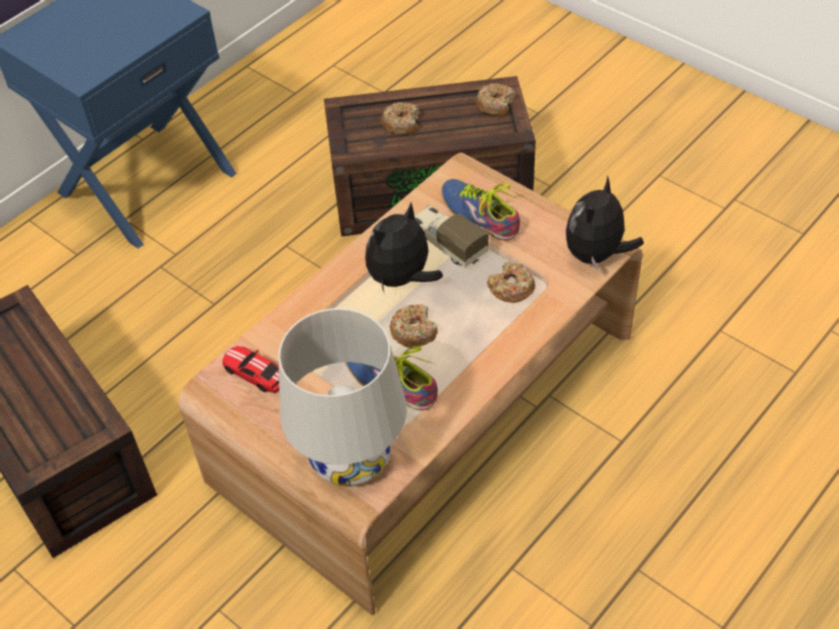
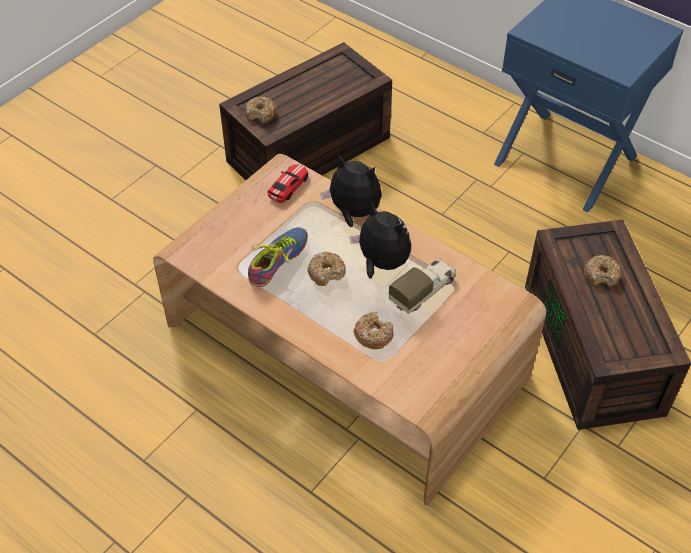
camera: 85 degrees right, 0 degrees up
(351, 460) = (209, 242): white table lamp -> none
(481, 213) = (461, 314): shoe -> none
(495, 104) = (641, 344): donut -> donut (261, 114)
(596, 255) = (415, 398): plush toy -> plush toy (353, 213)

